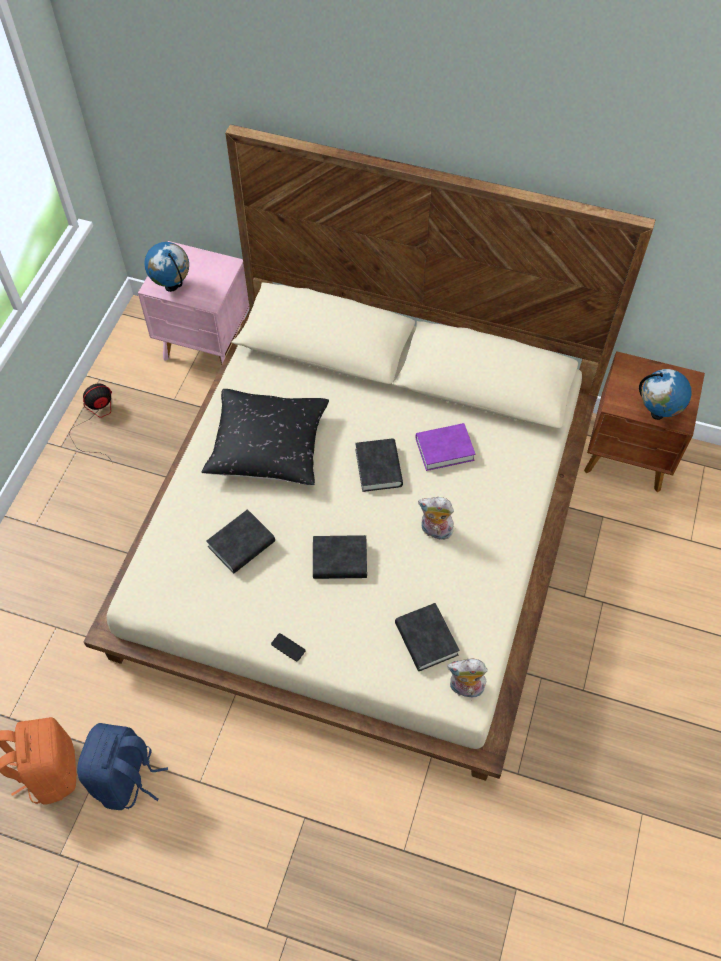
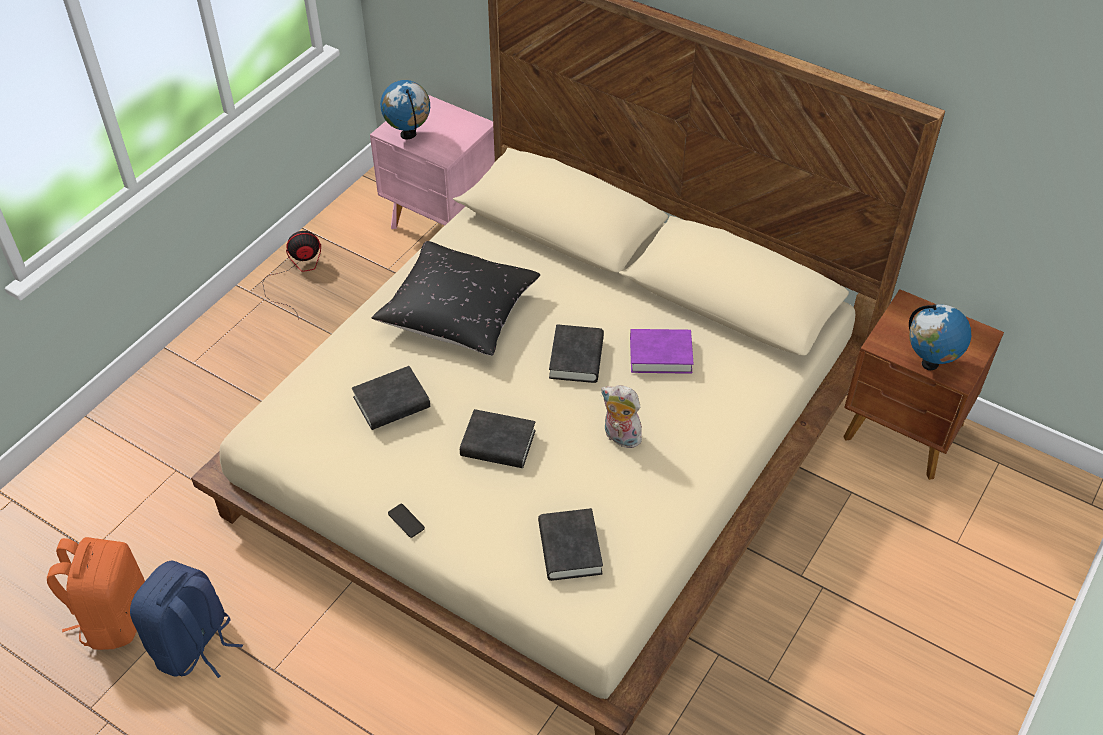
camera: 15 degrees right, 10 degrees down
(465, 689) = (599, 613): plush toy -> none

